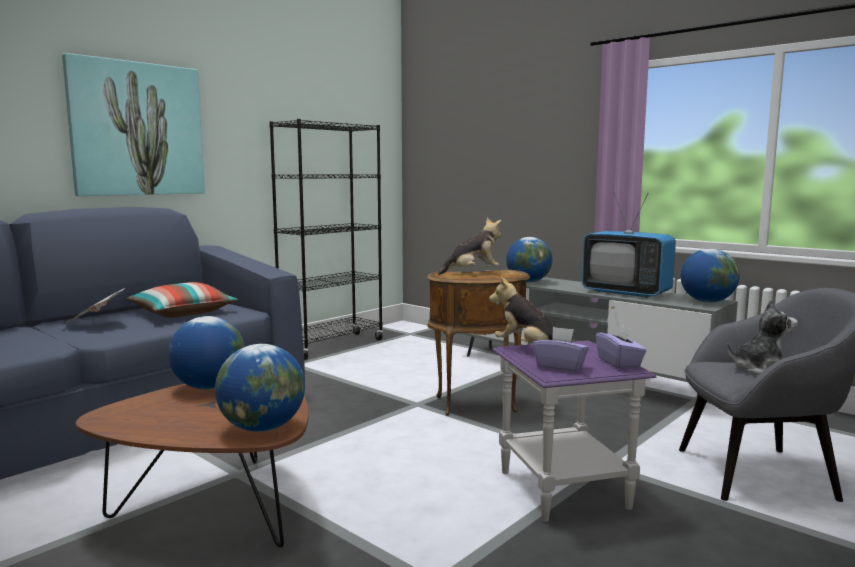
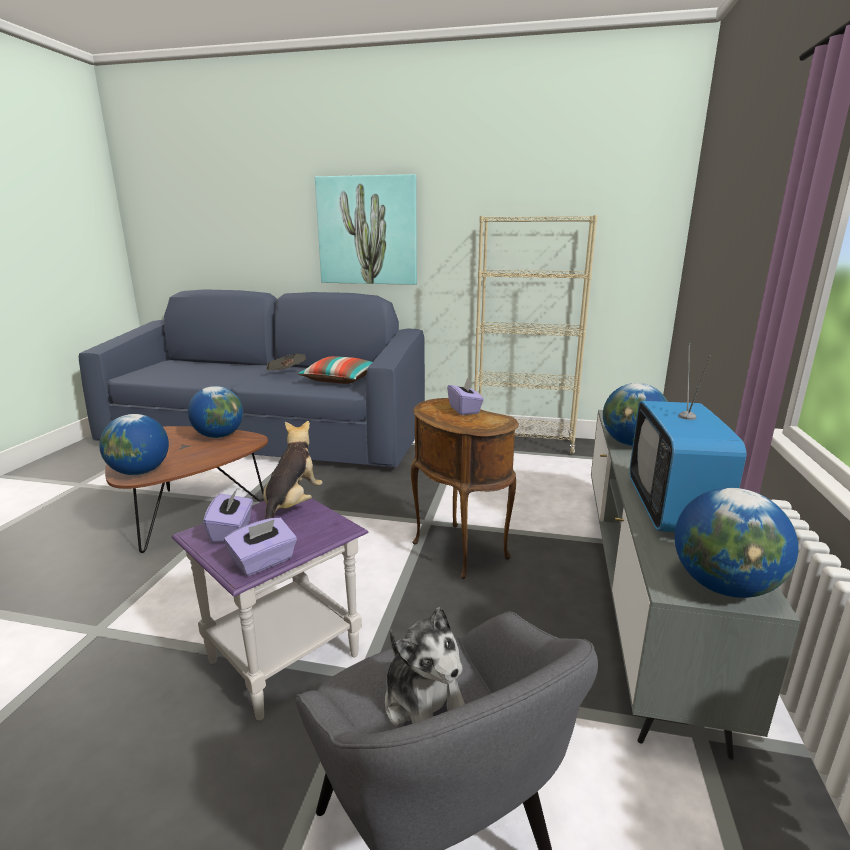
camera: 60 degrees right, 10 degrees up
(332, 346) = (523, 443): black bookcase -> beige bookcase
(472, 273) = (464, 410): plush toy -> purple tissue box

